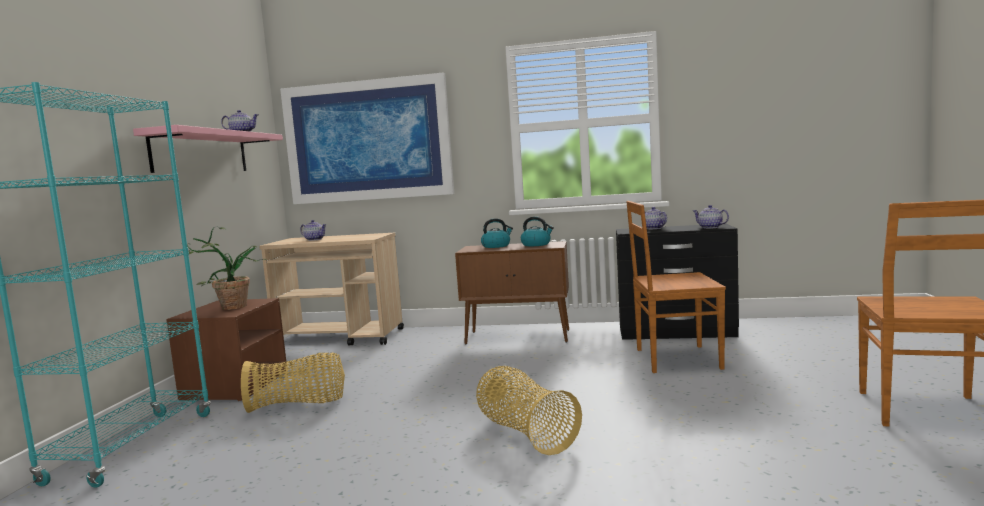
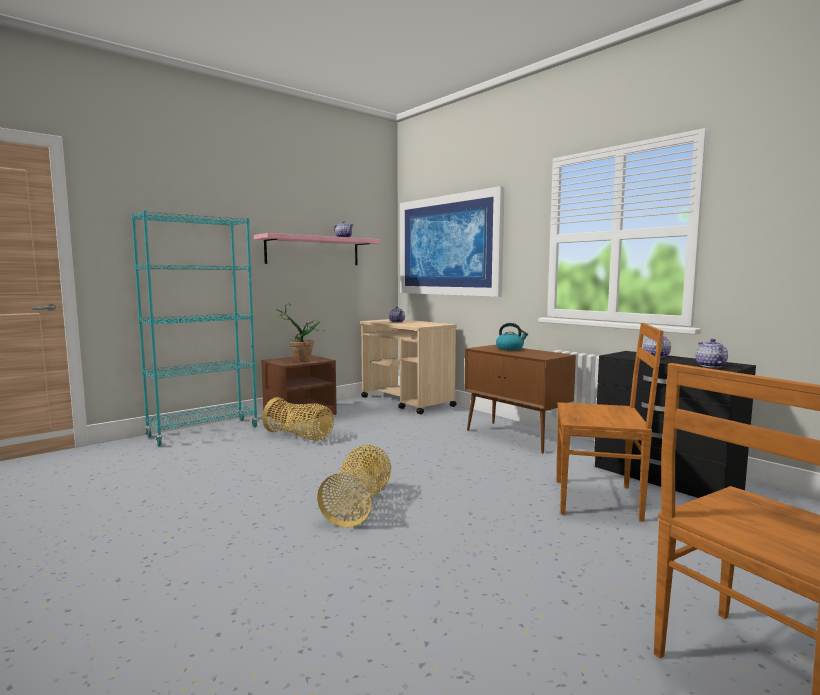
camera: 40 degrees right, 0 degrees up
(536, 244) = (540, 353): kettle -> none
(674, 359) = (600, 500): brown chair -> brown chair turned 150 degrees clockwise

